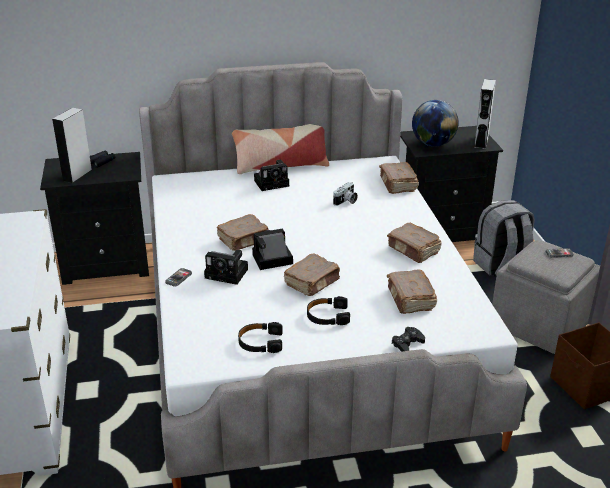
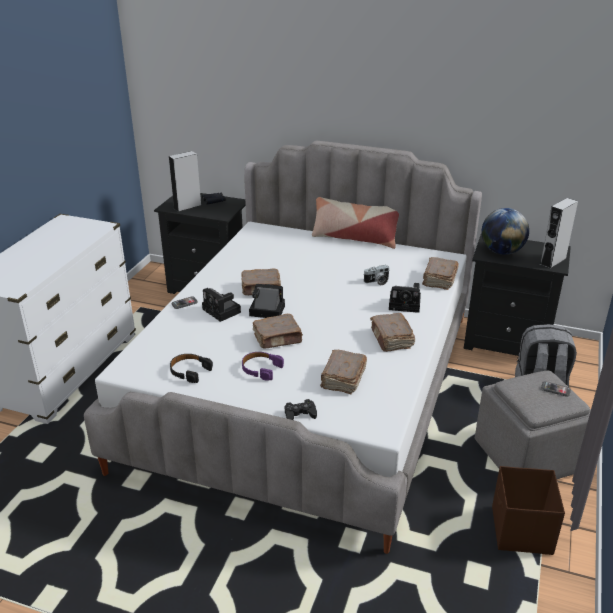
camera: 30 degrees right, 0 degrees up
(273, 183) = (333, 250): camera -> camera (406, 304)
(327, 316) = (261, 369): black headphones -> purple headphones

